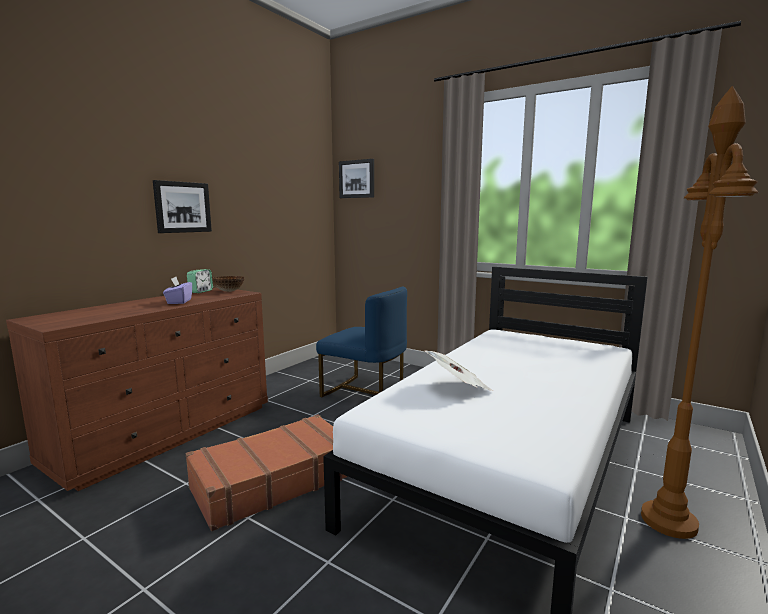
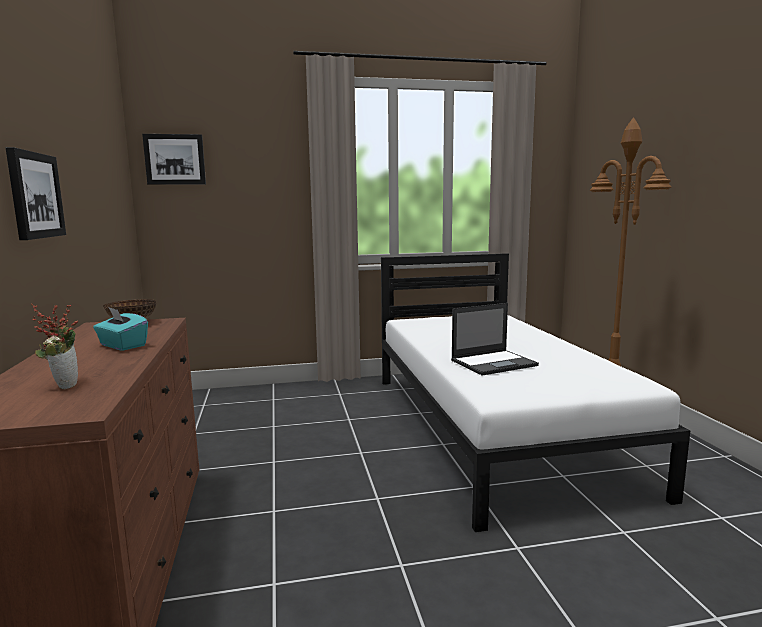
camera: 45 degrees left, 0 degrees up
(95, 314) = (63, 385): none -> potted plant
(179, 301) = (122, 346): purple tissue box -> turquoise tissue box
(201, 291) = (86, 331): alarm clock -> none
(273, 481) = (359, 529): brown suitcase -> none
(365, 392) = (282, 422): blue chair -> none
(458, 387) = (494, 363): newspaper -> laptop

